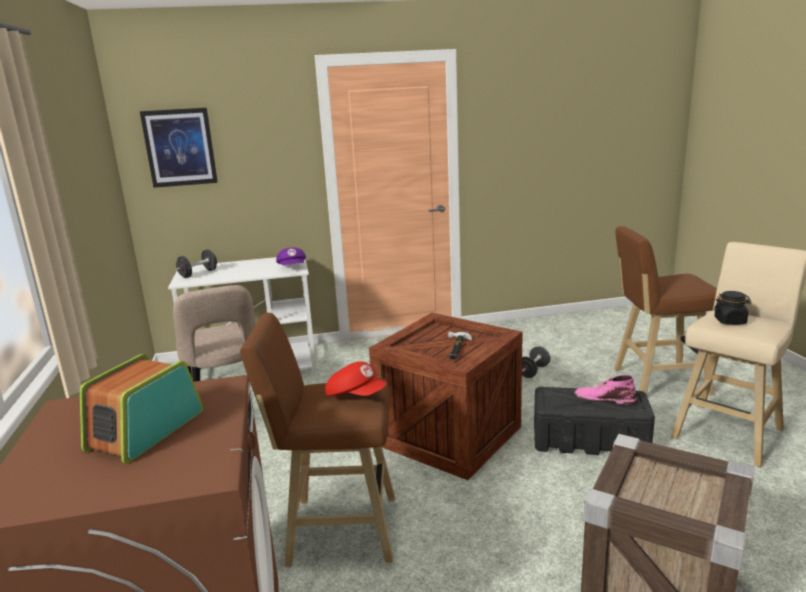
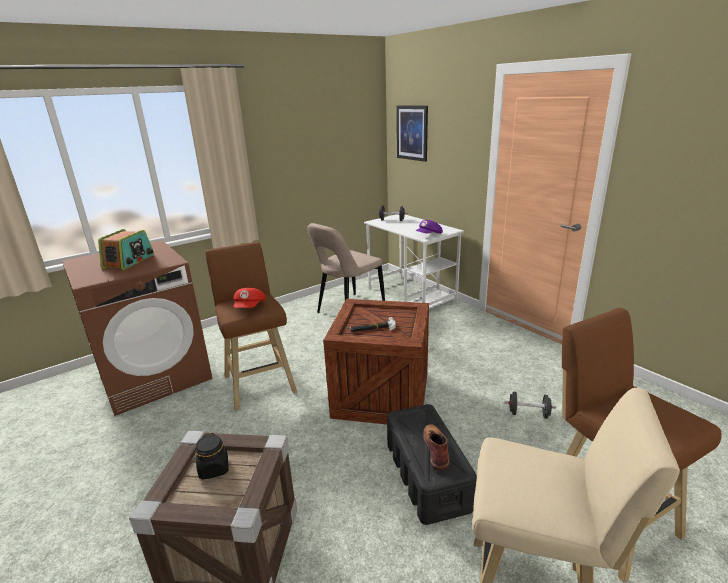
camera: 65 degrees right, 5 degrees up
(145, 430) = (129, 261): radio -> radio turned 105 degrees clockwise
(604, 398) = (436, 448): pink boot -> brown boot
(730, 321) = (523, 467): black jar -> black jar (214, 468)

